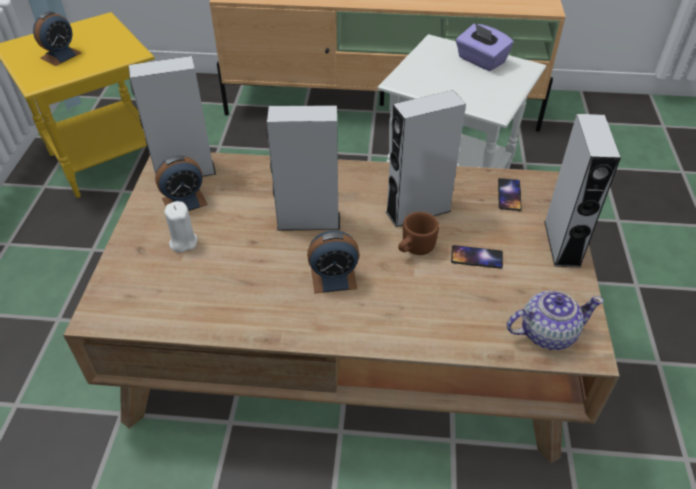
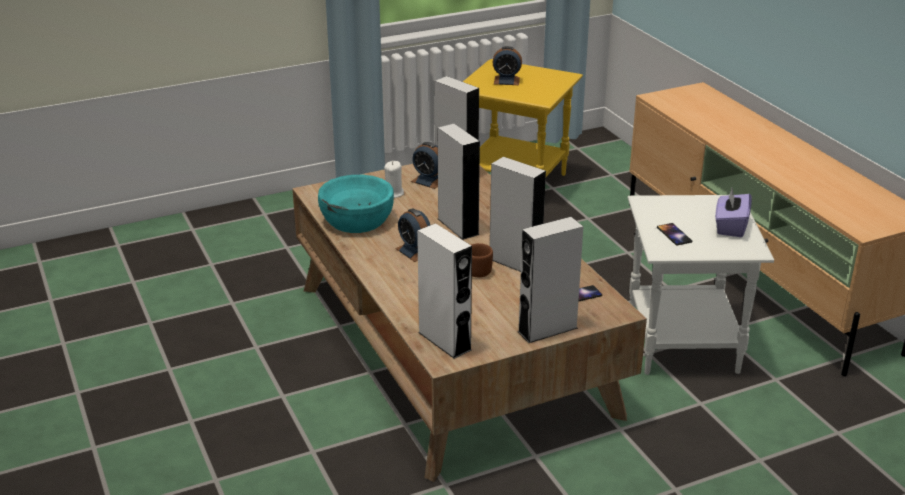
camera: 60 degrees right, 15 degrees down
(214, 301) = (357, 220): none -> turquoise bowl
(476, 257) = (491, 297): phone -> phone (674, 234)
(546, 333) = (444, 341): teapot -> white speaker

